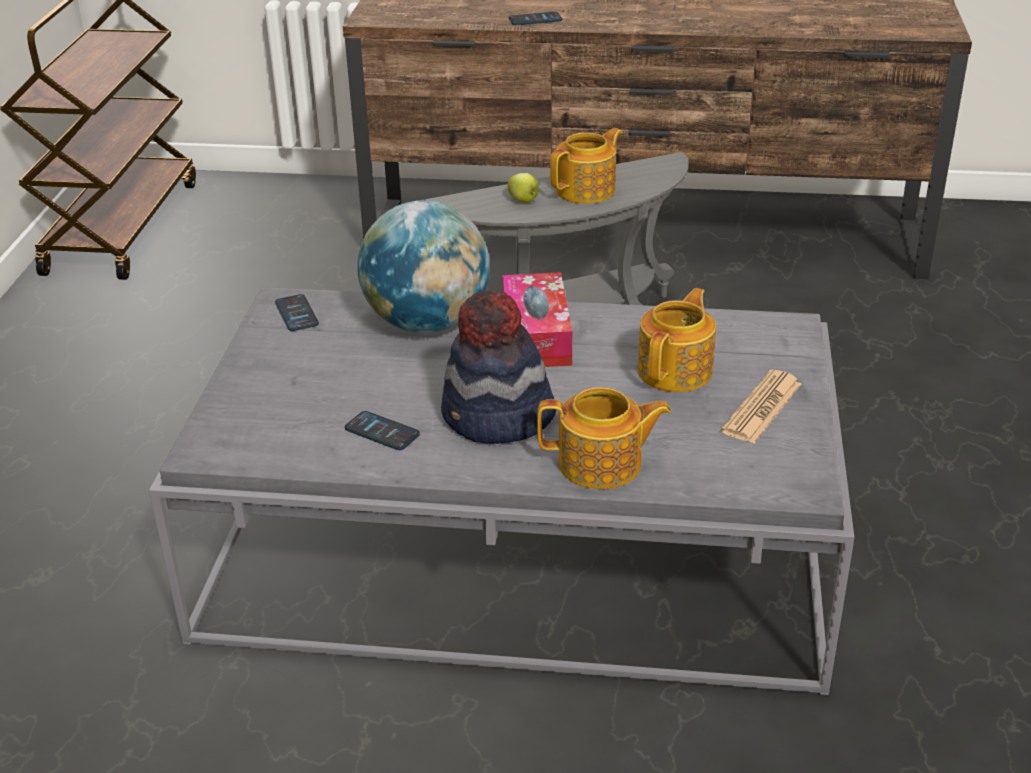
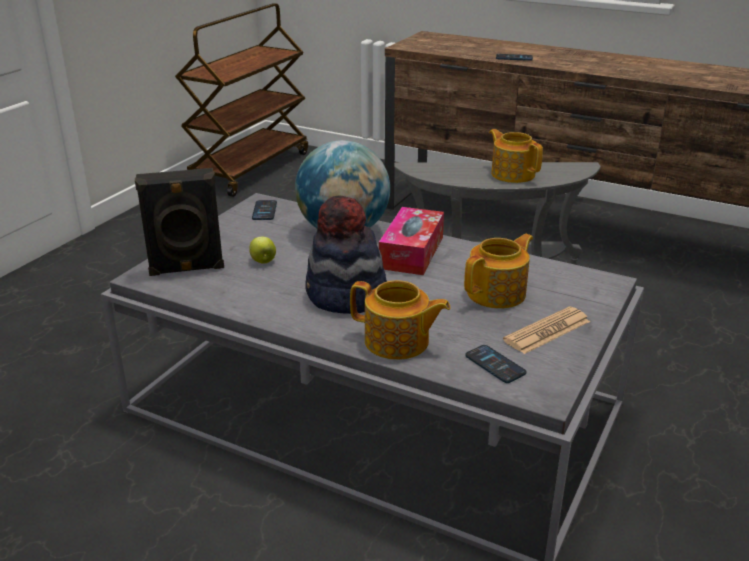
camera: 20 degrees right, 5 degrees down
(256, 427) = (187, 269): none -> black speaker
(382, 432) = (263, 289): phone -> phone (495, 365)
(524, 201) = (463, 173): apple -> apple (263, 261)
(587, 190) = (512, 174): teapot -> teapot turned 105 degrees counterclockwise

